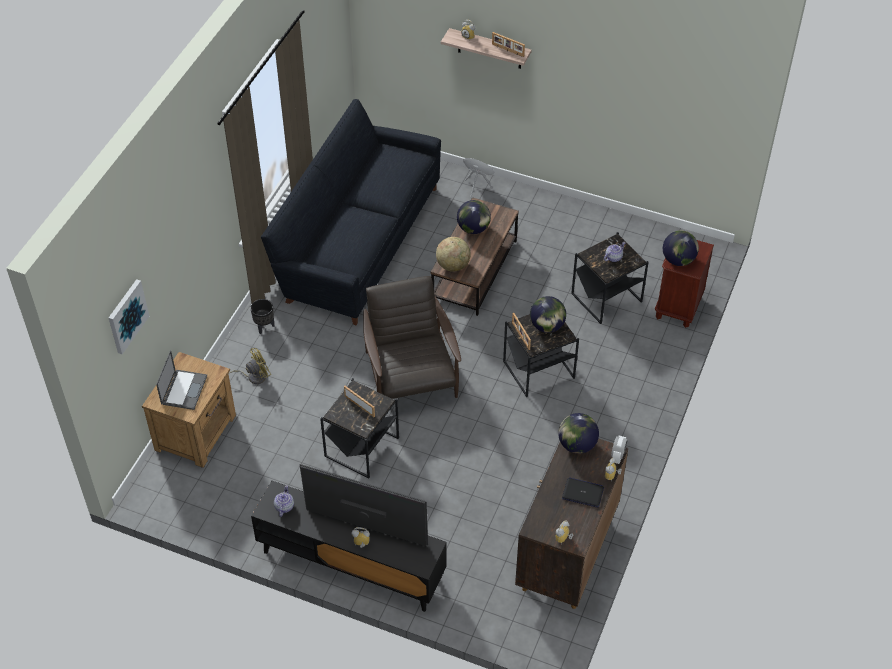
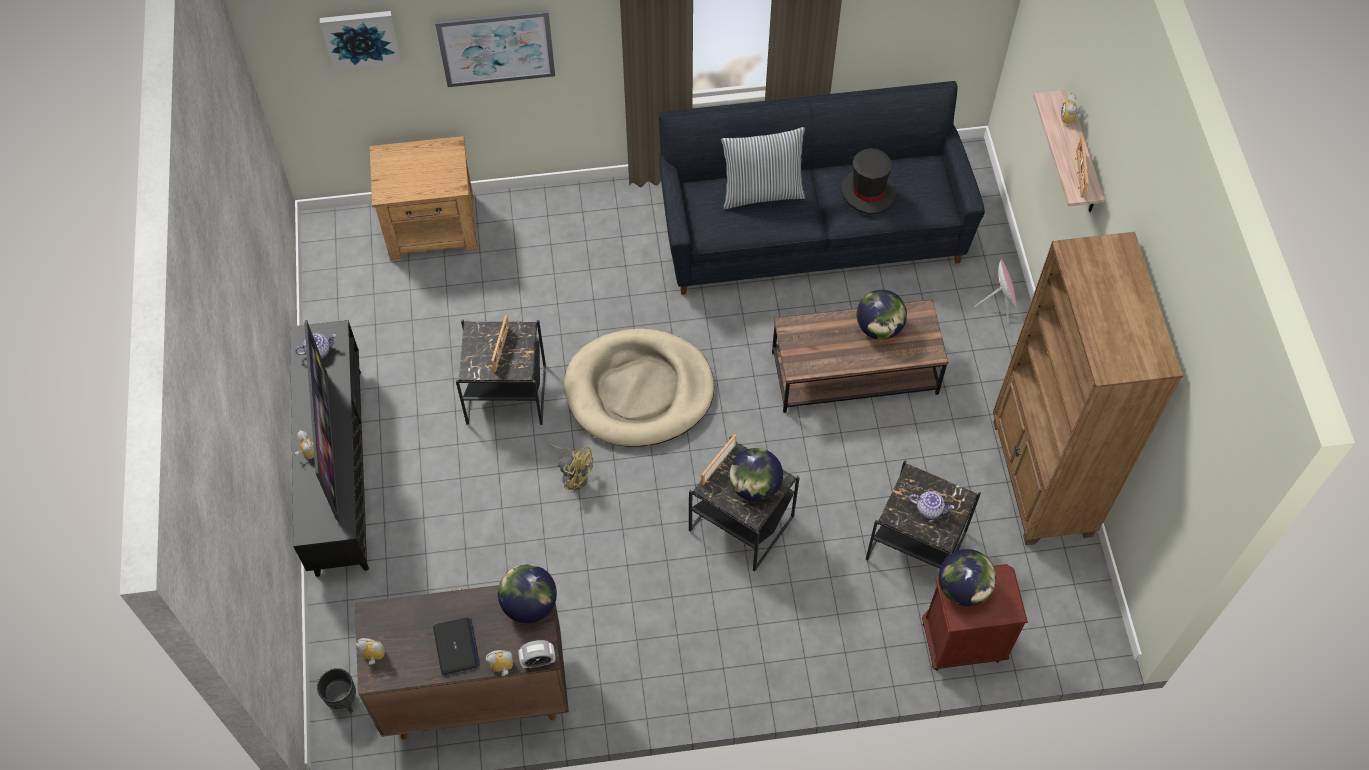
camera: 60 degrees right, 10 degrees up
(180, 263) = (496, 47): none -> picture
(184, 389) = (413, 170): laptop -> none
(253, 376) = (541, 236): yellow fan -> yellow fan (573, 474)
(264, 326) = (619, 207): black planter -> black planter (344, 700)
(345, 228) = (762, 192): none -> pillow
(385, 182) = (868, 192): none -> black hat
(411, 378) = (639, 391): brown armchair -> beige dog bed
(453, 265) = (801, 336): globe -> none
(601, 225) = (1040, 479): none -> brown bookcase

